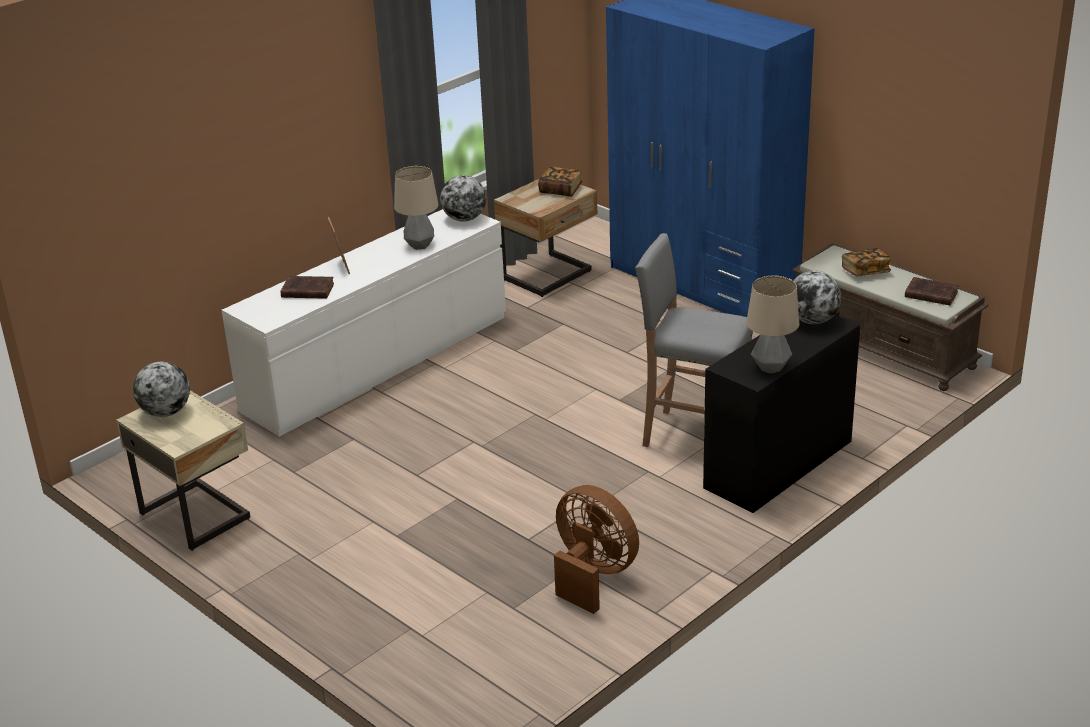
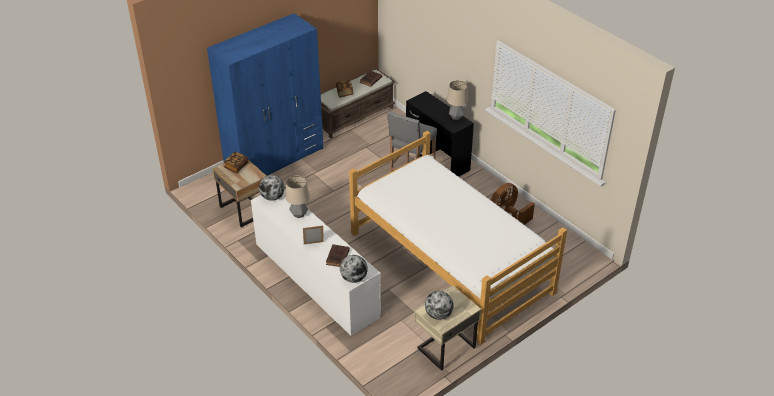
camera: 85 degrees left, 10 degrees up
(432, 505) = (450, 263): none -> bed
(812, 320) = (420, 101): globe -> globe (353, 278)

